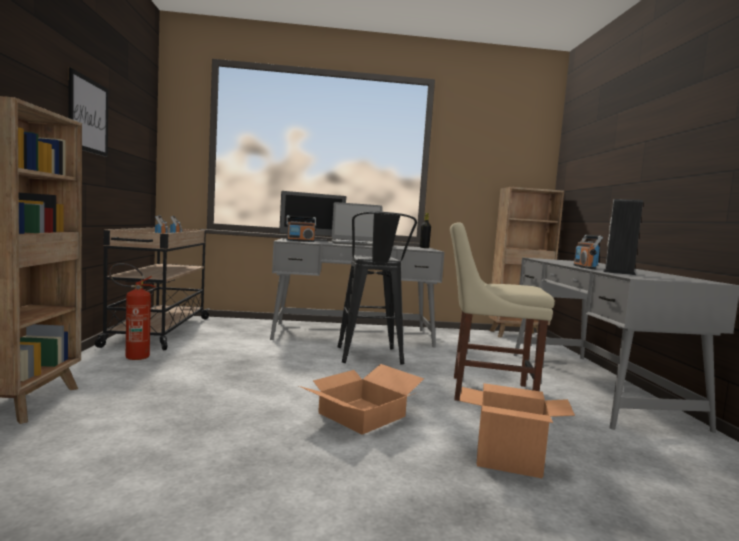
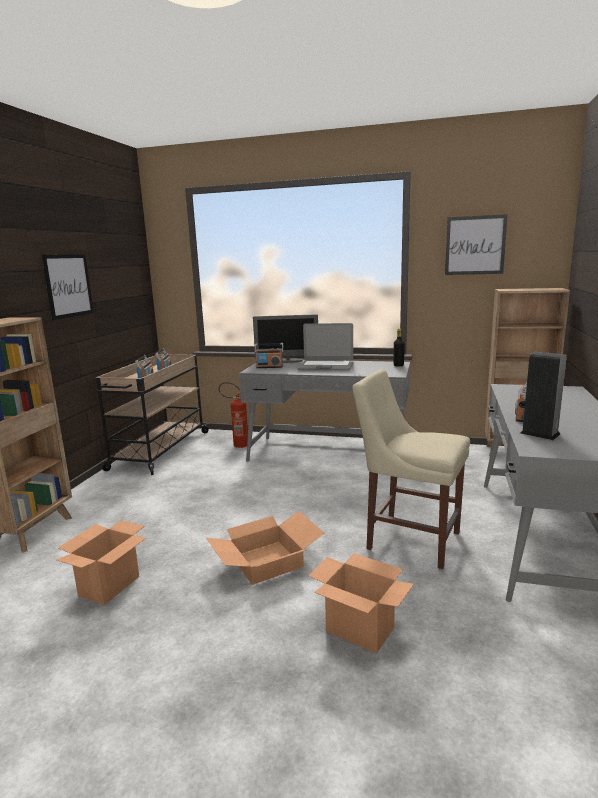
camera: 20 degrees right, 10 degrees up
(131, 357) = (123, 483): fire extinguisher -> fire extinguisher (237, 445)
(180, 447) = (109, 585): none -> cardboard box
(370, 358) = (323, 488): black stool -> none
(485, 150) = (475, 245): none -> picture

